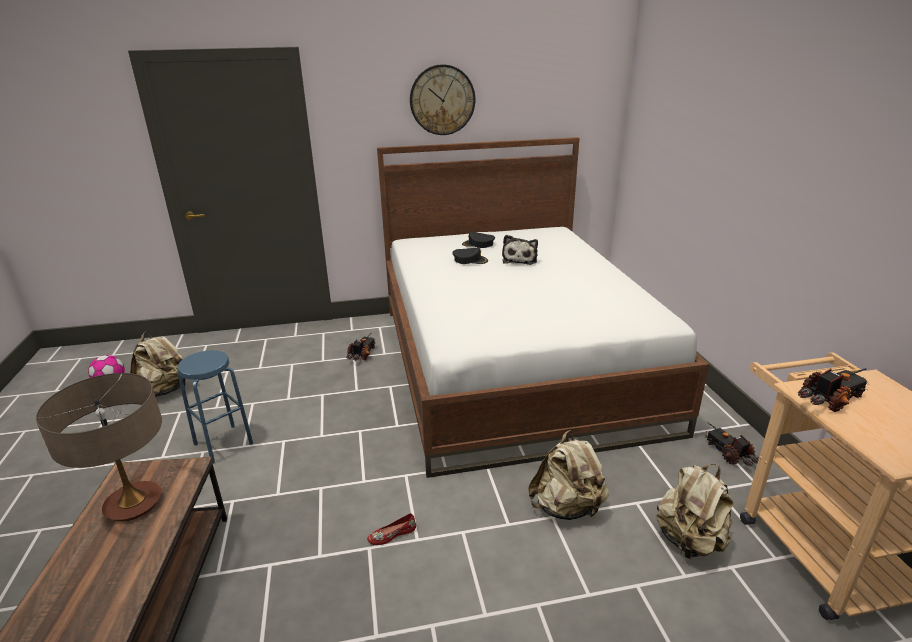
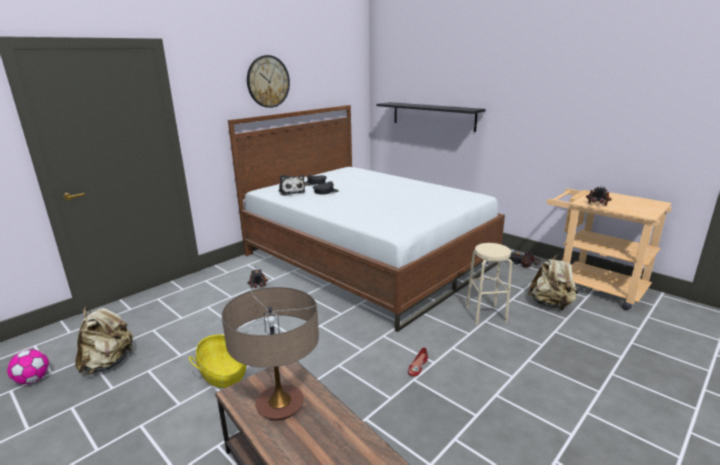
camera: 35 degrees left, 5 degrees down
(223, 443) = (223, 373): blue stool -> basket
(520, 259) = (355, 185): plush toy -> plush toy (291, 192)
(567, 507) = (486, 314): beige backpack -> beige stool
(685, 171) = (433, 116): none -> black shelf

